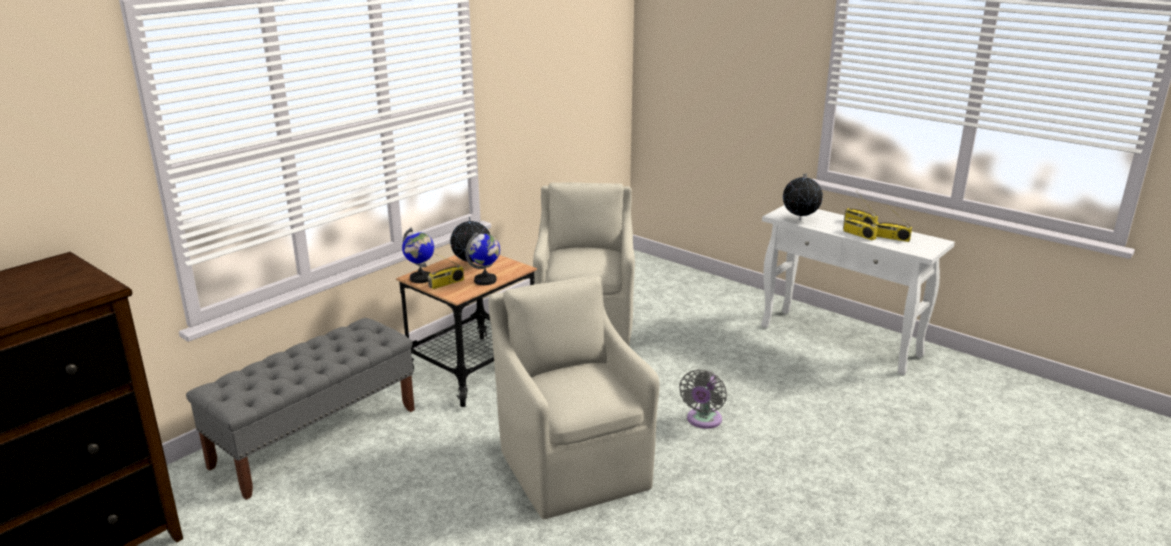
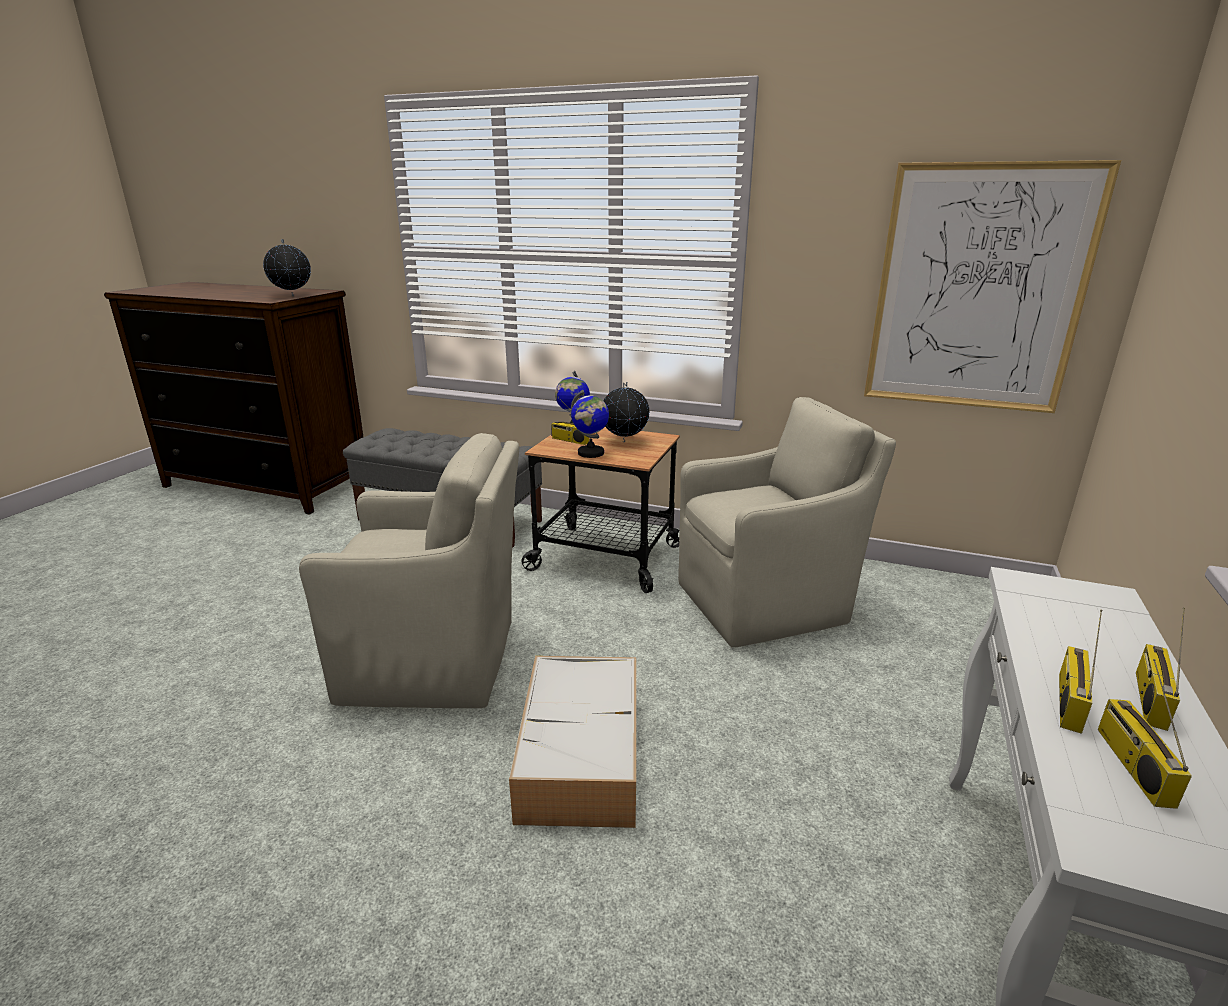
camera: 70 degrees right, 0 degrees up
(572, 466) = (436, 662): beige armchair -> beige armchair turned 45 degrees clockwise
(583, 88) = (977, 290): none -> picture
(703, 421) = (581, 756): grey fan -> storage box
(800, 220) = (1039, 610): globe -> globe (292, 296)

